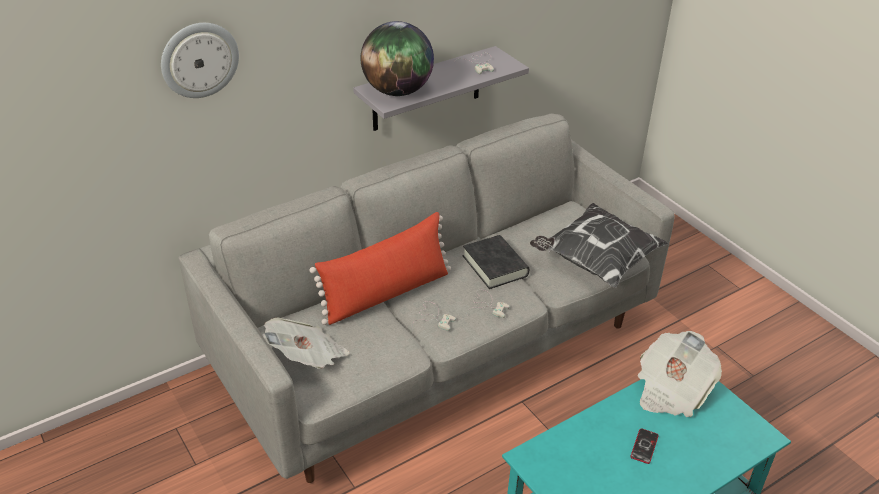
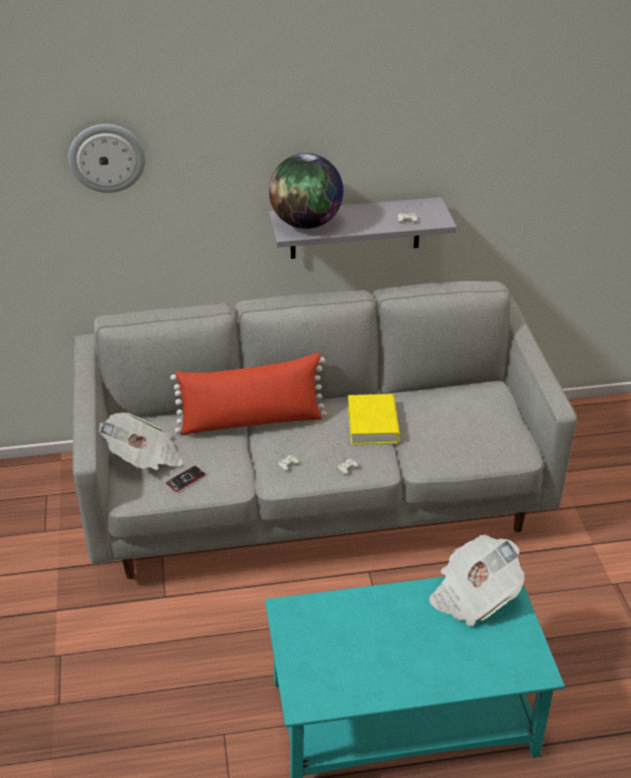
camera: 25 degrees right, 0 degrees up
(495, 266) = (373, 424): black book -> yellow book
(595, 261) = (479, 448): pillow -> none
(644, 446) = (405, 638): phone -> phone (185, 479)

